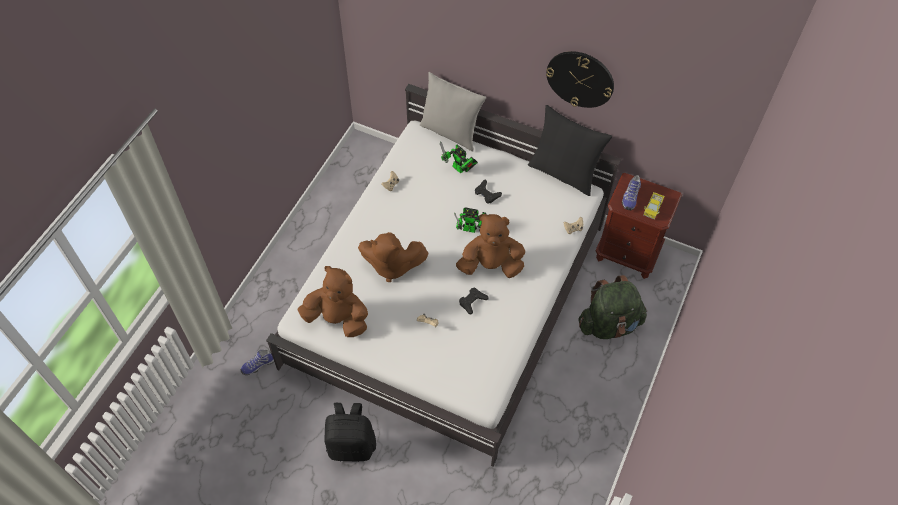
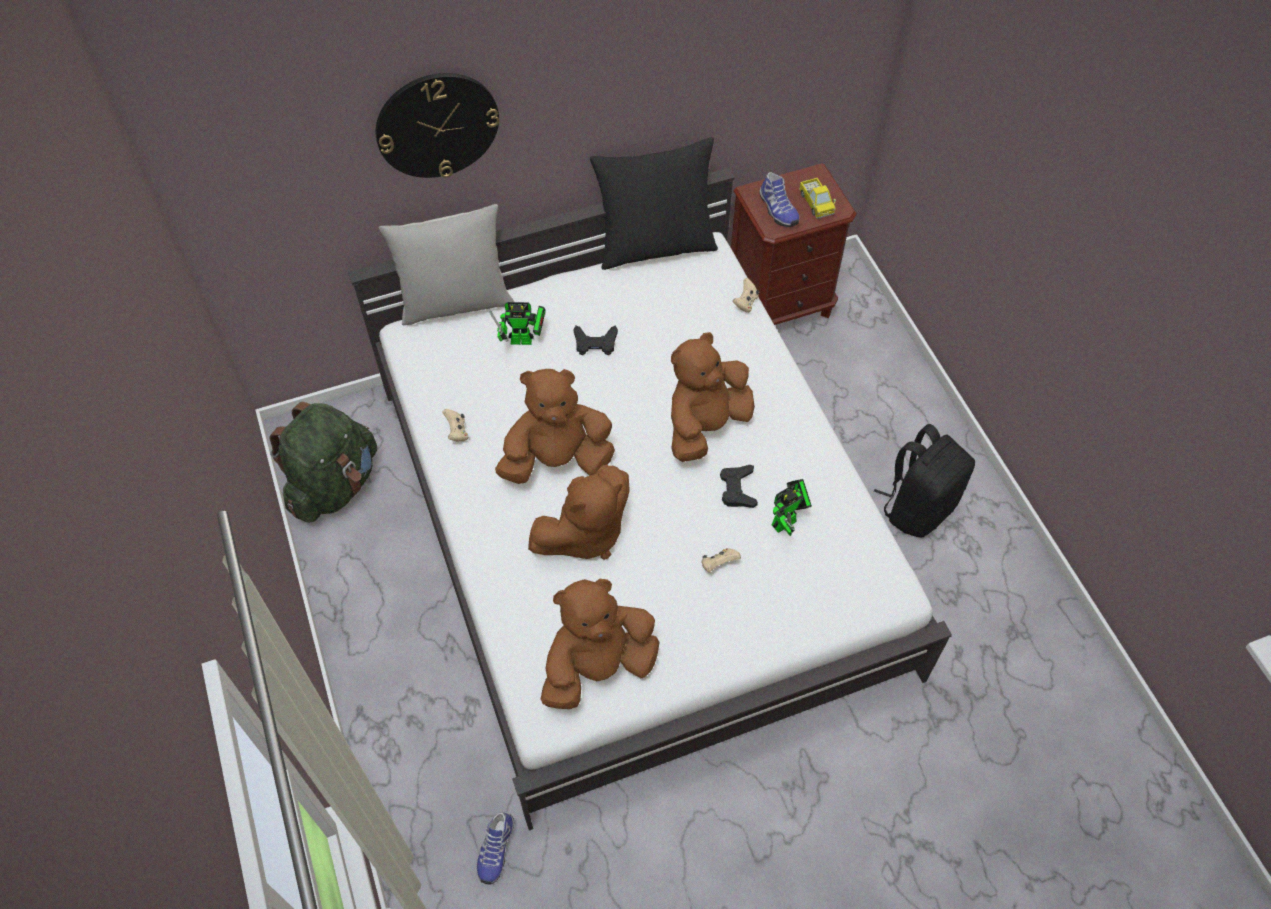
camera: 45 degrees left, 0 degrees up
(352, 445) = (741, 826): black backpack -> black backpack (917, 506)
(415, 228) = (557, 460): none -> brown plush toy
(471, 229) = (629, 402): toy robot -> toy robot (787, 521)
(580, 79) = (639, 75): wall clock -> wall clock (437, 125)
(609, 324) = (853, 399): green backpack -> green backpack (334, 485)

